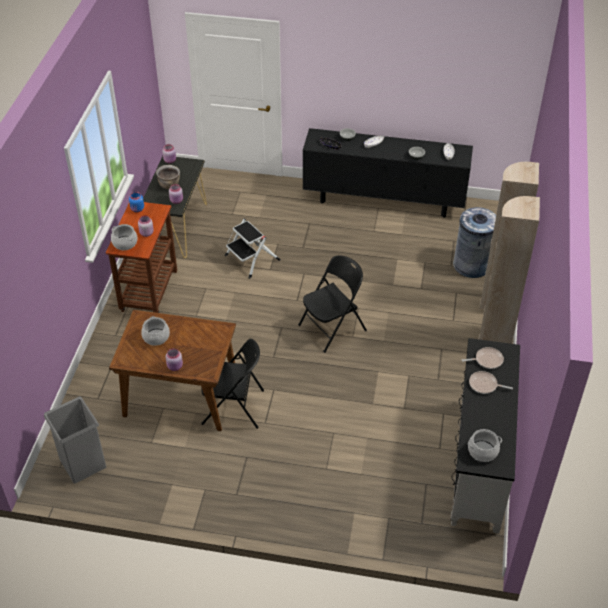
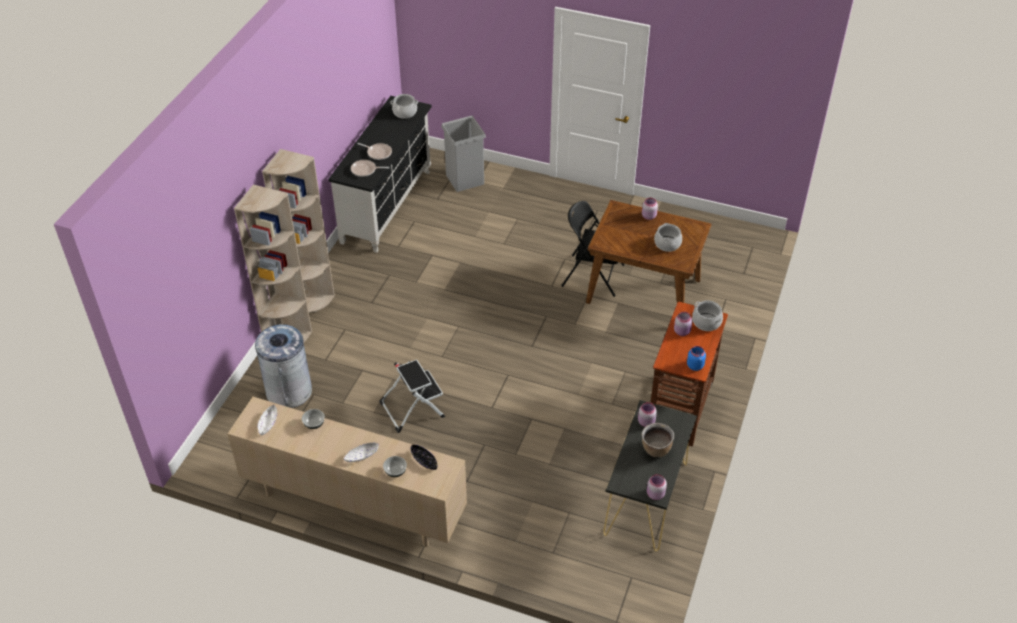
camera: 170 degrees left, 0 degrees up
(82, 463) = (732, 247): grey trash can -> grey trash can (465, 179)
(252, 259) = (551, 436): step ladder -> step ladder (413, 407)
(332, 328) = (477, 338): black chair -> none
(384, 200) = (353, 505): black cabinet -> beige cabinet

